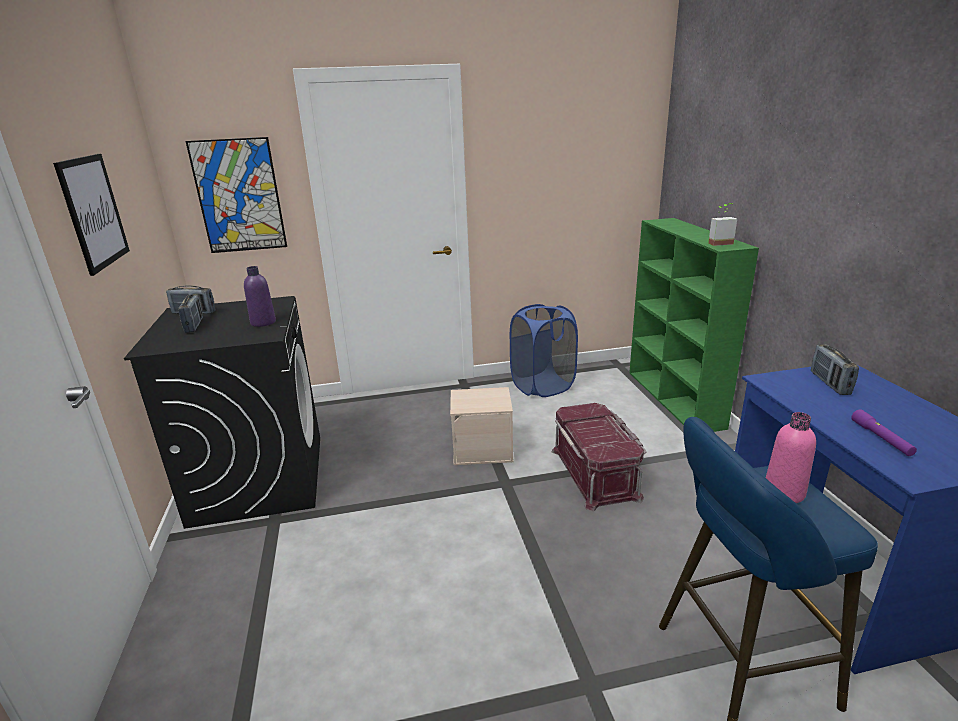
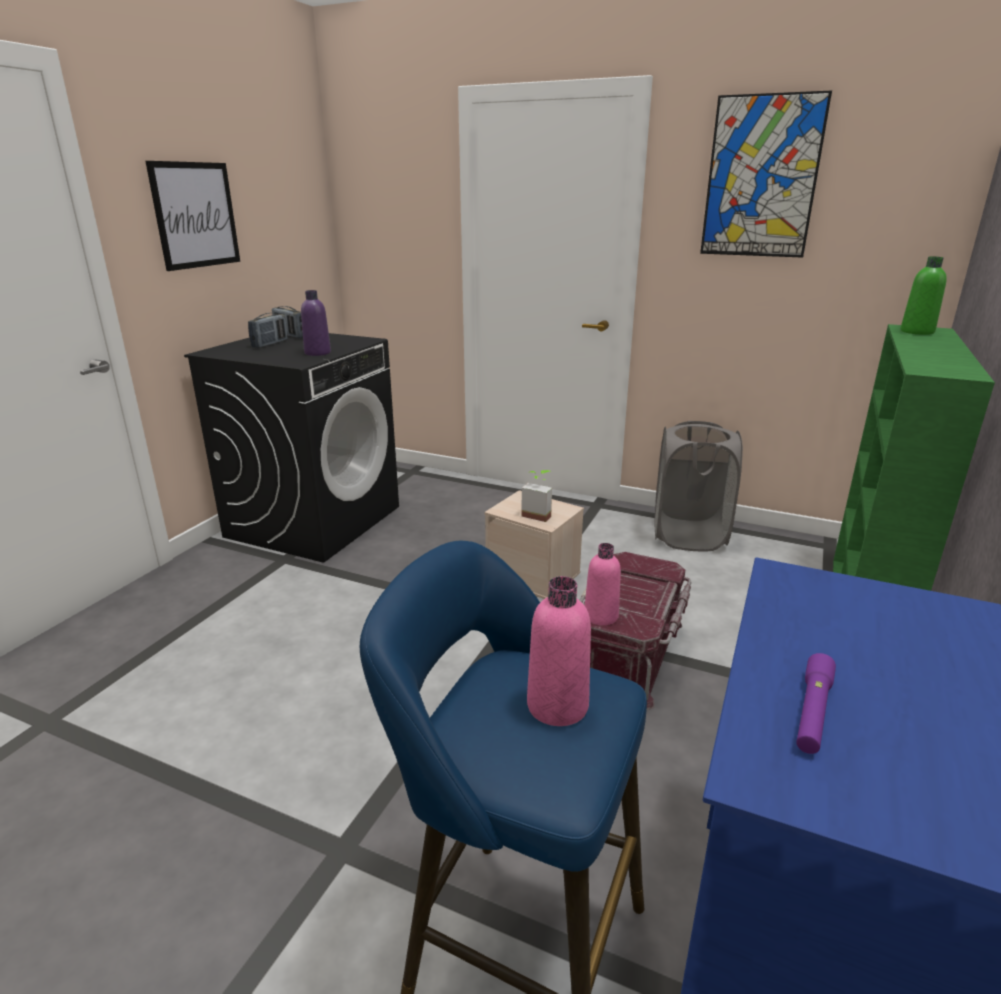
camera: 35 degrees right, 0 degrees up
(239, 196) = (394, 229): picture -> picture (761, 177)
(542, 386) = (689, 536): blue laundry basket -> grey laundry basket
(601, 452) = (601, 616): none -> pink bottle
(666, 223) = (917, 332): none -> green bottle
(718, 242) = (936, 364): potted plant -> potted plant (538, 514)
(829, 383) = (884, 615): radio -> none

